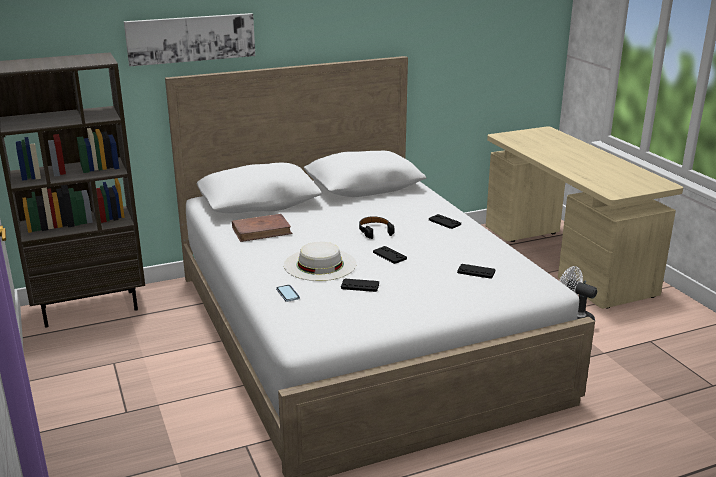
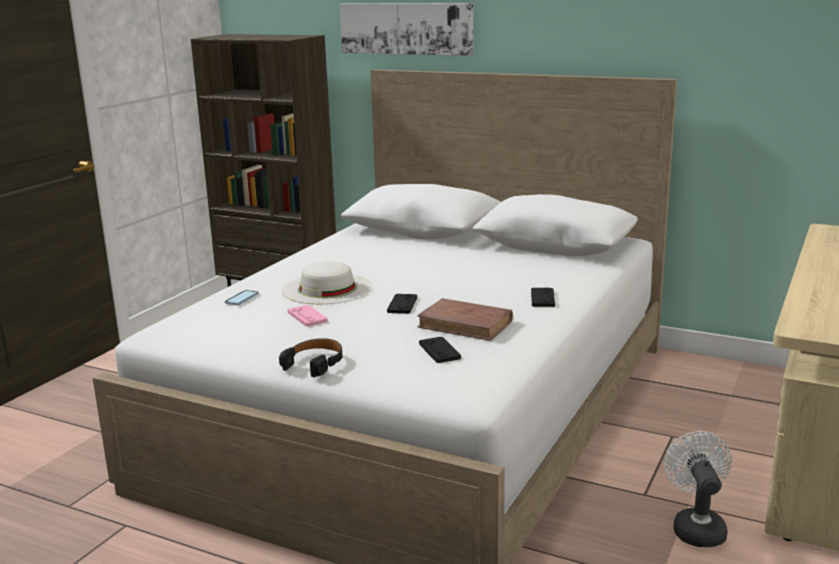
camera: 50 degrees right, 5 degrees down
(262, 231) = (359, 249): brown book -> brown book (465, 324)
(360, 286) = (307, 316): black game controller -> pink game controller
(375, 231) = (450, 281): black headphones -> black headphones (315, 363)

